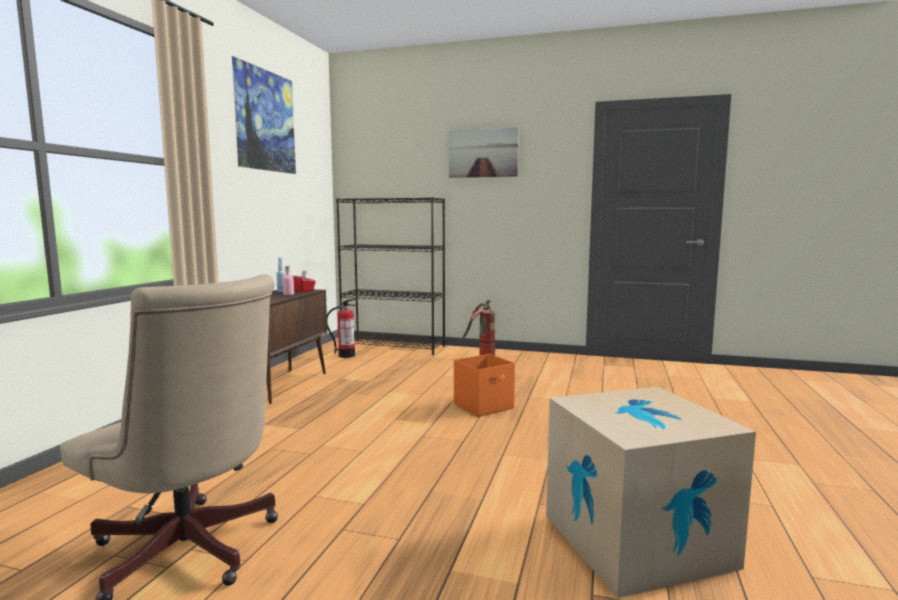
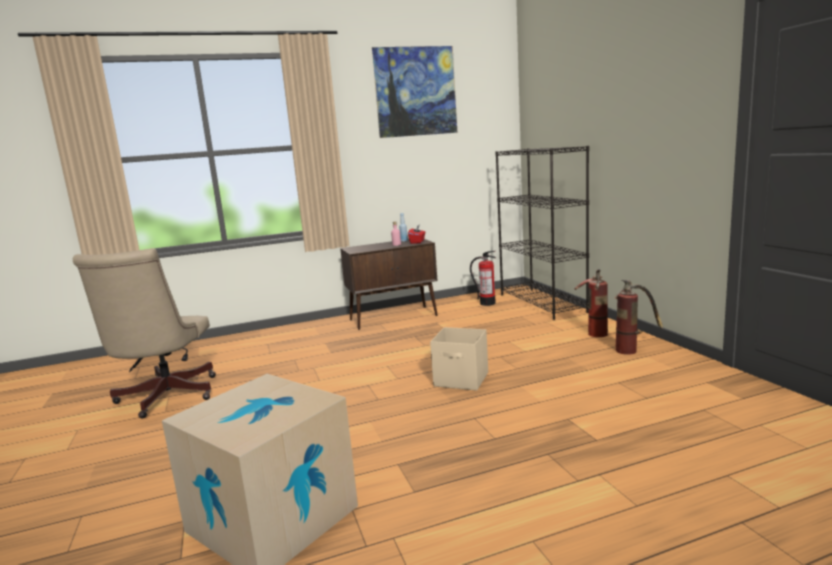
camera: 55 degrees right, 5 degrees up
(483, 153) = (624, 87): picture -> none
(484, 406) = (462, 380): orange storage box -> beige storage box
(528, 359) = (632, 349): none -> fire extinguisher

